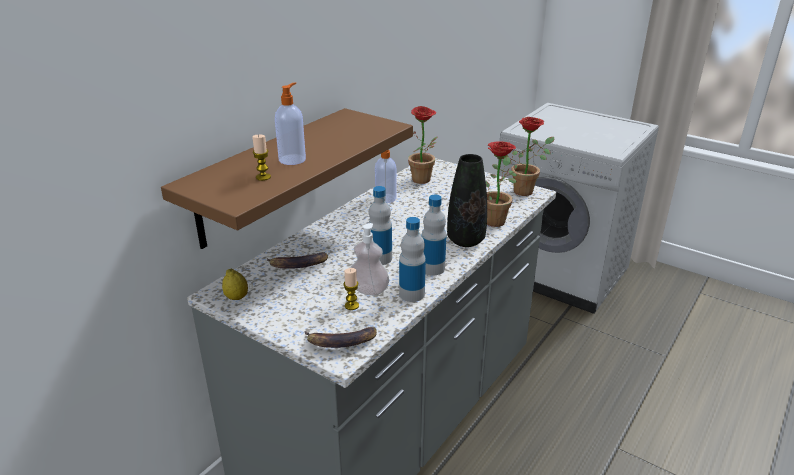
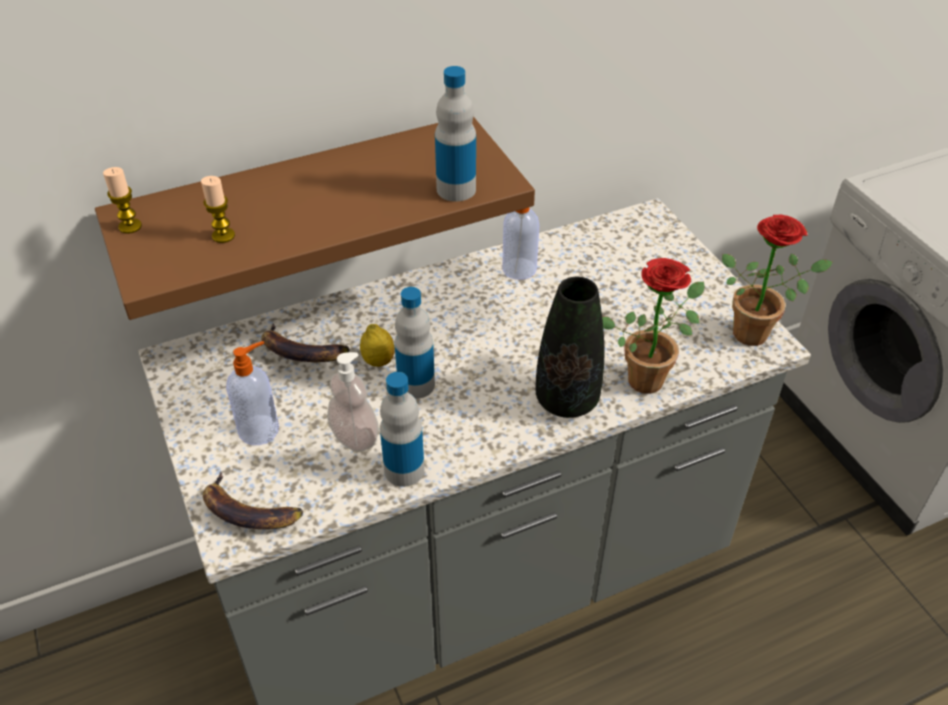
camera: 30 degrees right, 15 degrees up
(236, 297) = (189, 376): lemon -> lemon (378, 361)
(293, 159) = (293, 211): soap dispenser -> soap dispenser (260, 429)
(351, 305) = (311, 454): candle -> candle (130, 226)
(424, 181) = (606, 253): potted plant -> none
(432, 268) = (472, 435): bottle -> bottle (456, 189)

